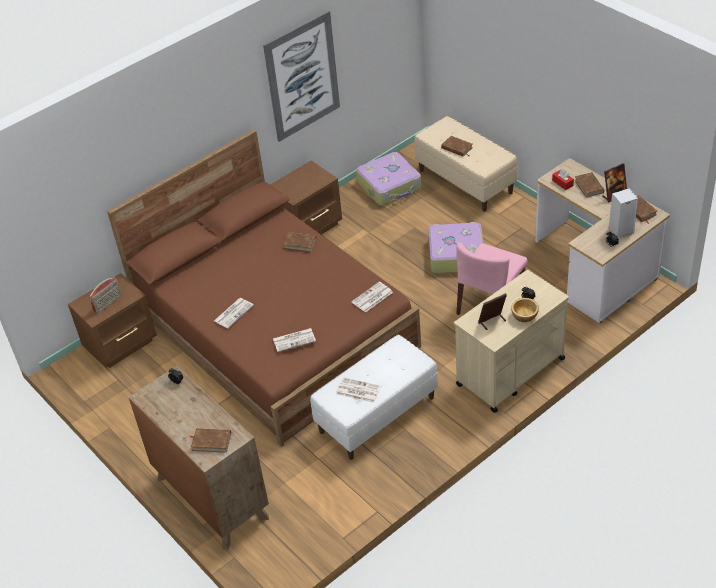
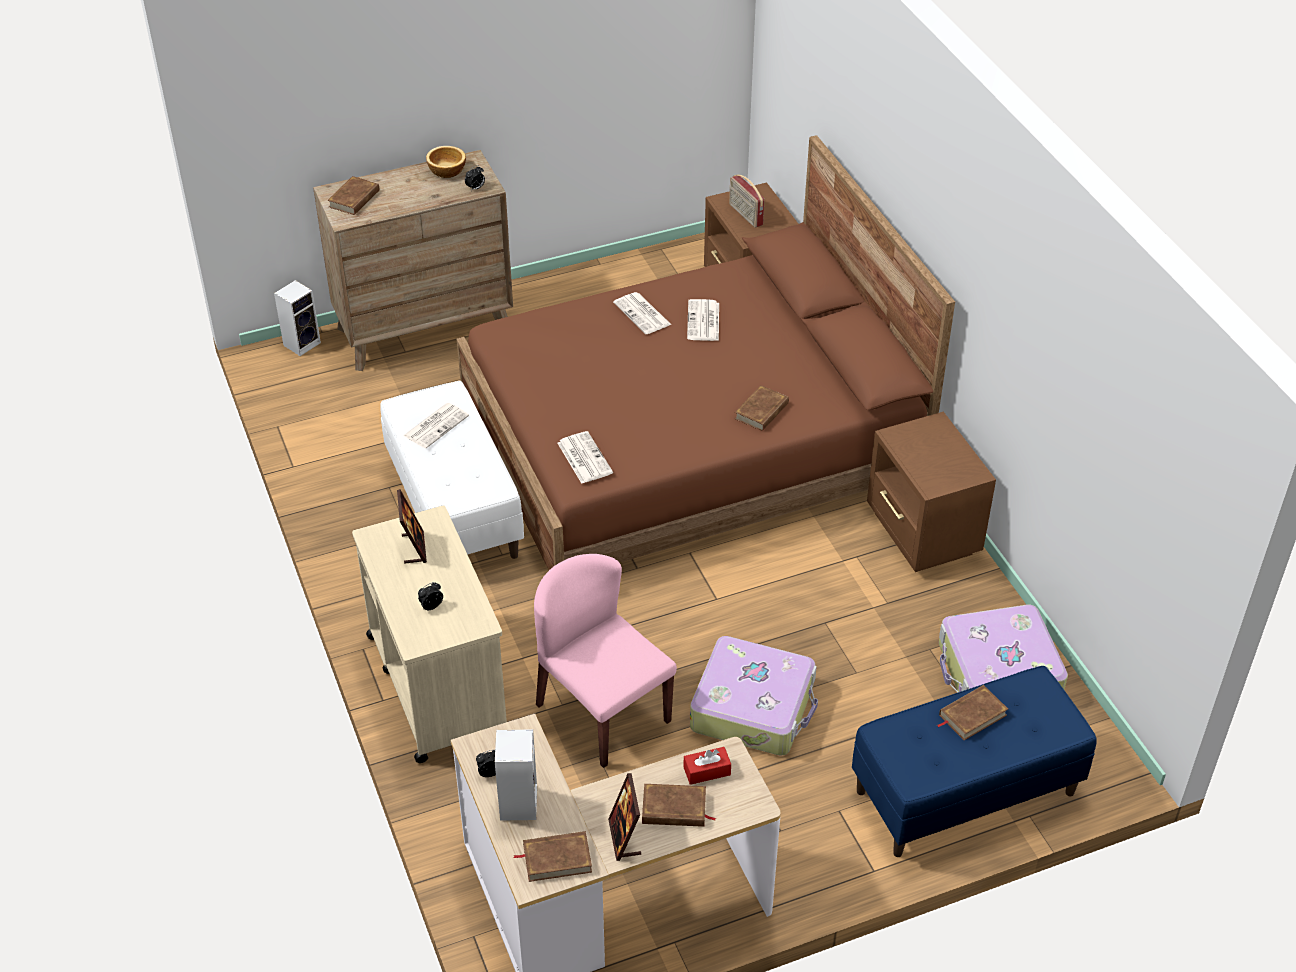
camera: 105 degrees right, 0 degrees up
(250, 564) = (302, 343): none -> speaker
(294, 340) = (543, 356): newspaper -> newspaper (703, 322)
(302, 77) = (1037, 345): picture -> none
(466, 181) = (965, 793): beige bench -> blue bench
(525, 316) = (399, 590): bowl -> bowl (446, 171)

